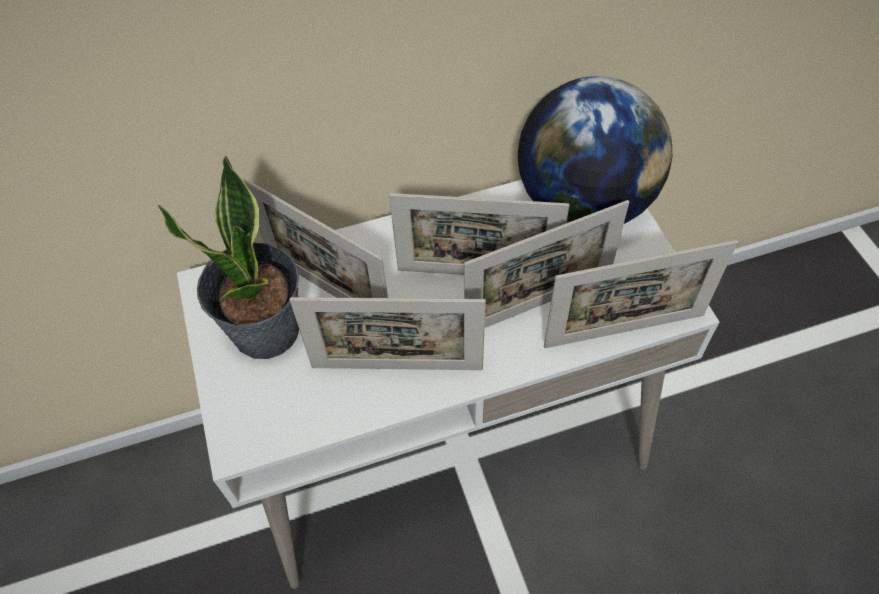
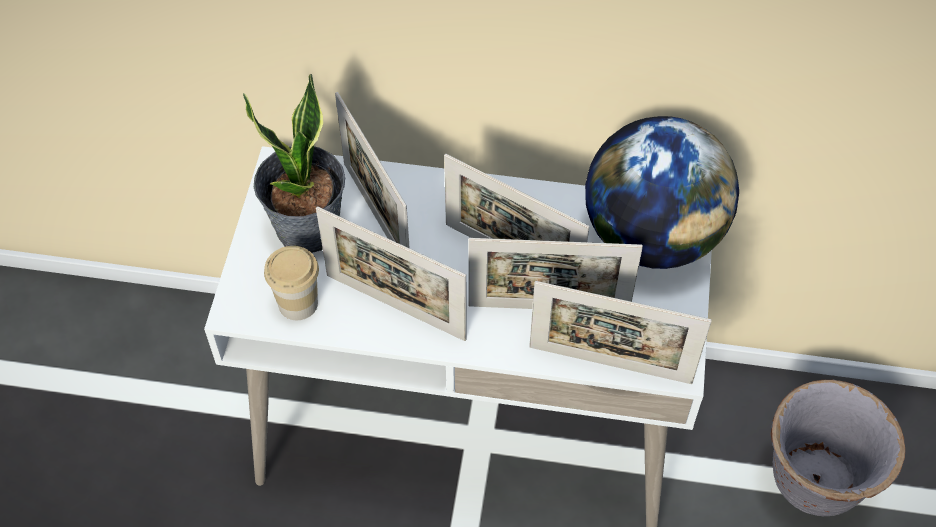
camera: 25 degrees right, 0 degrees up
(298, 408) = (298, 303): none -> cup
(730, 362) = (814, 483): none -> grey planter

